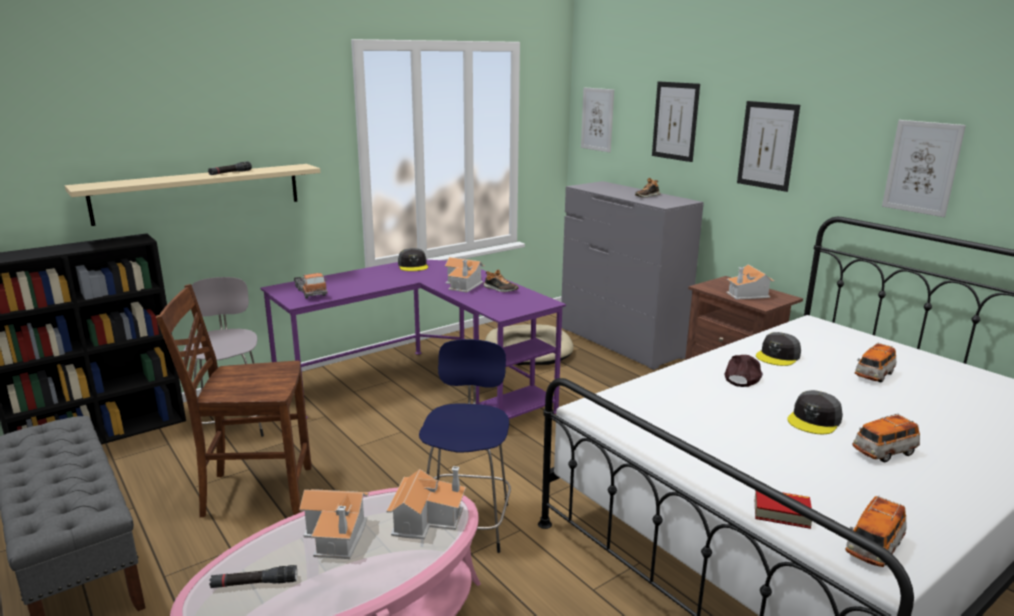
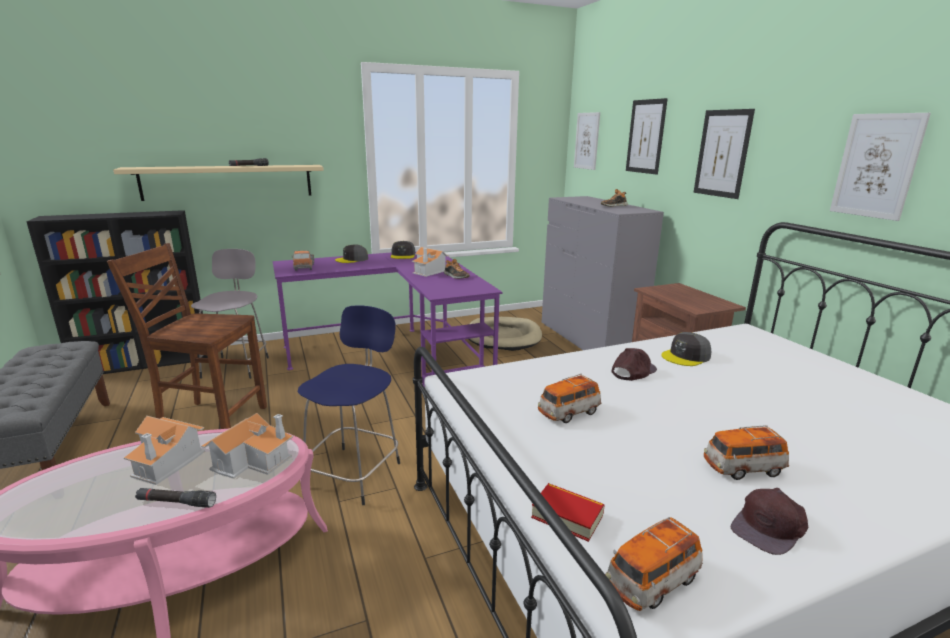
camera: 15 degrees right, 0 degrees up
(254, 584) = (62, 492): black flashlight -> black flashlight (176, 502)
(748, 294) = (689, 299): toy house -> none
(814, 420) = (681, 422): grey cap -> grey cap (352, 259)
(874, 375) = (784, 386): toy car -> toy car (568, 413)
(928, 494) = (770, 526): none -> brown cap

